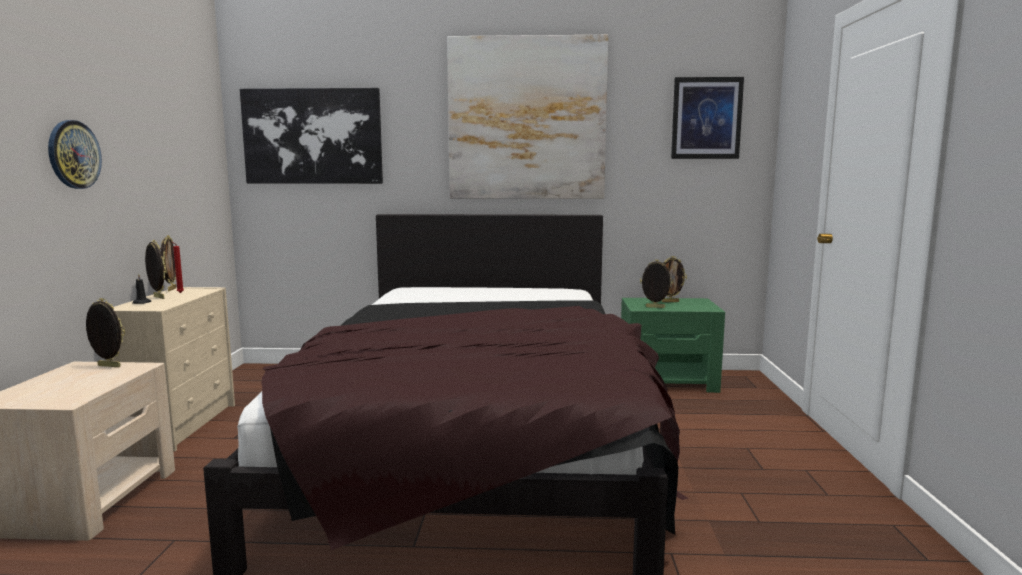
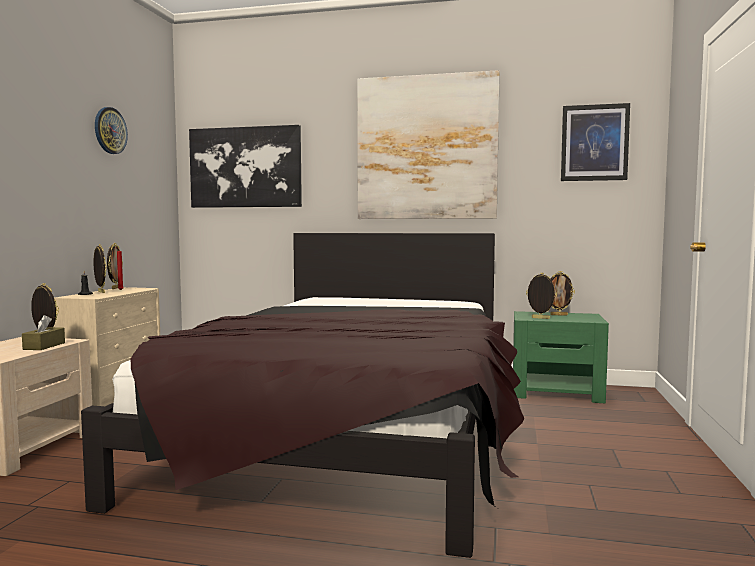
camera: 10 degrees right, 5 degrees down
(73, 154) = (37, 171): wall clock -> wall clock (110, 130)
(113, 377) = (44, 346): none -> brown tissue box

